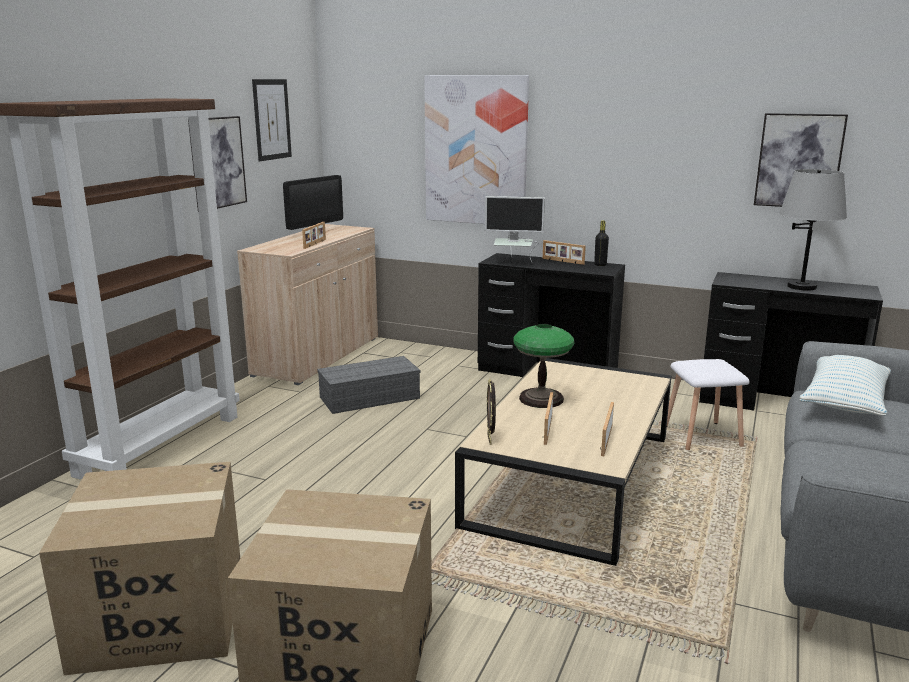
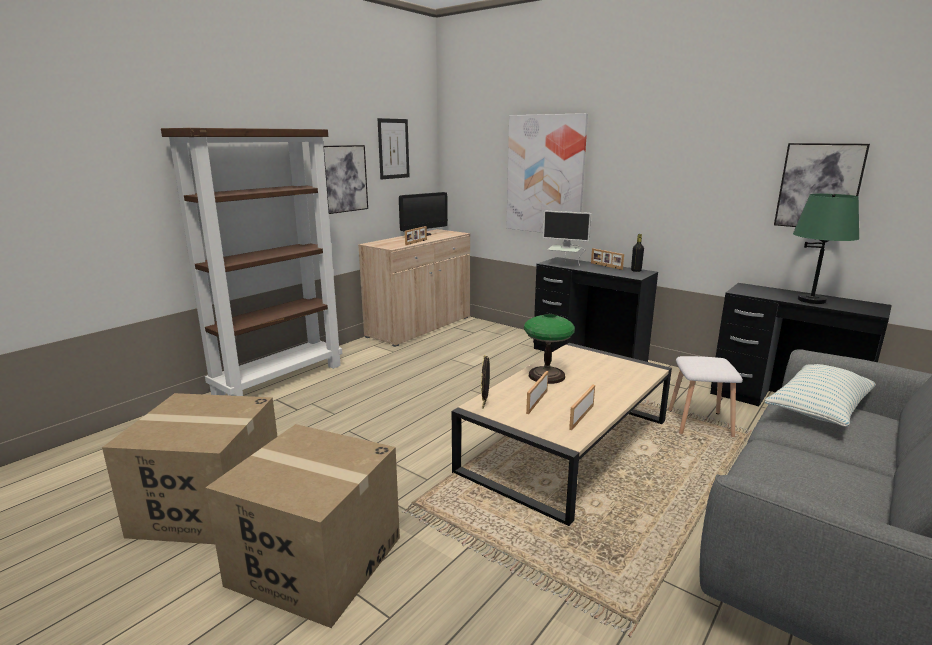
camera: 15 degrees right, 0 degrees up
(370, 397) = (441, 361): grey storage box -> none
(802, 287) = (812, 300): grey table lamp -> green table lamp

